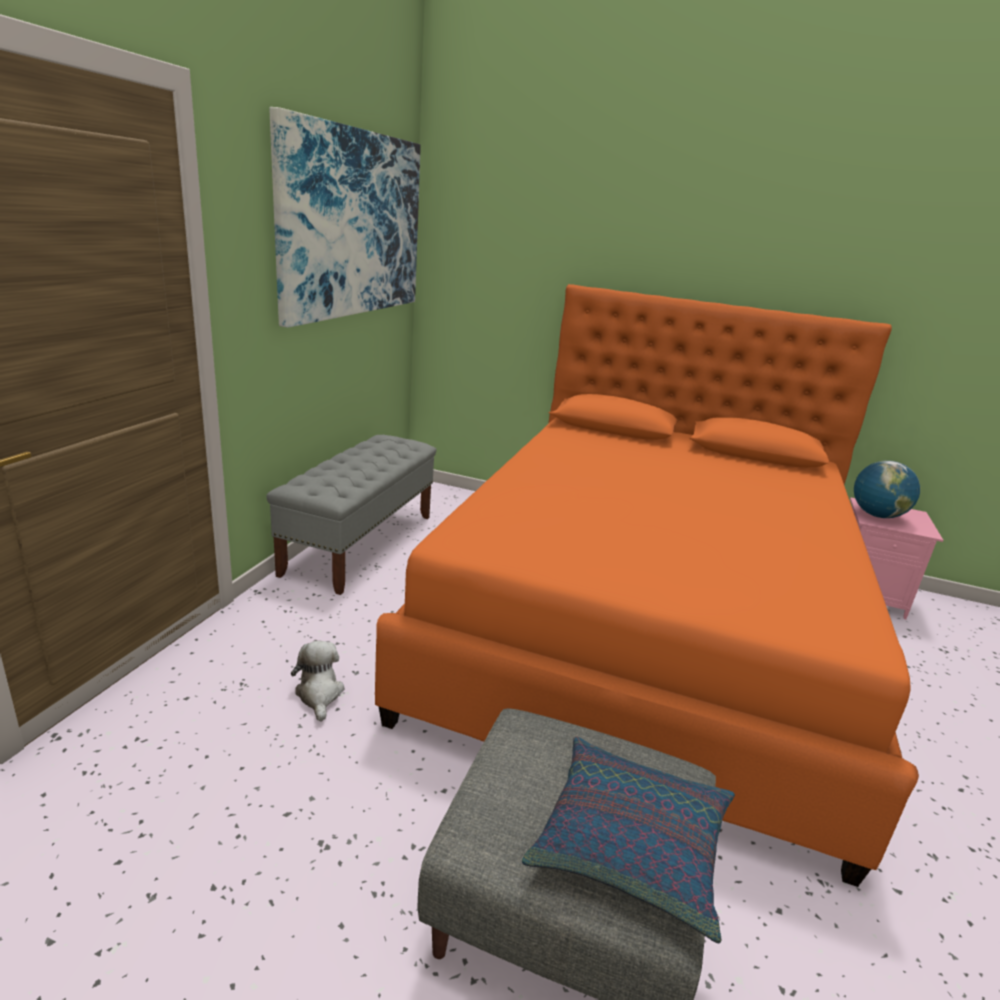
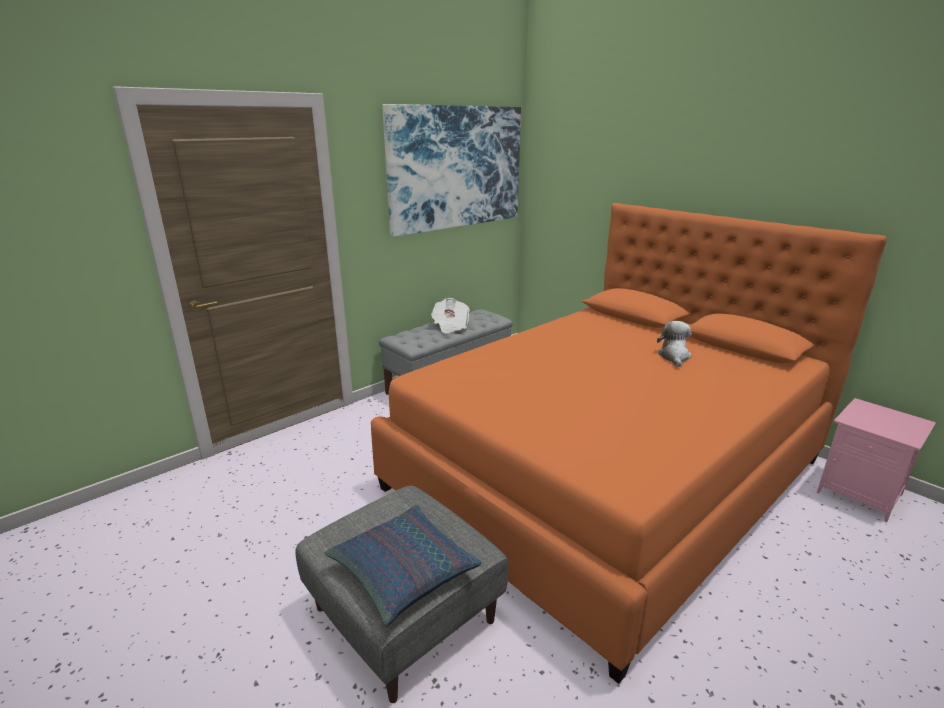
camera: 30 degrees right, 0 degrees up
(319, 694) = (360, 463): plush toy -> plush toy (674, 357)
(363, 461) = (450, 326): none -> newspaper
(877, 515) = (864, 417): globe -> none

